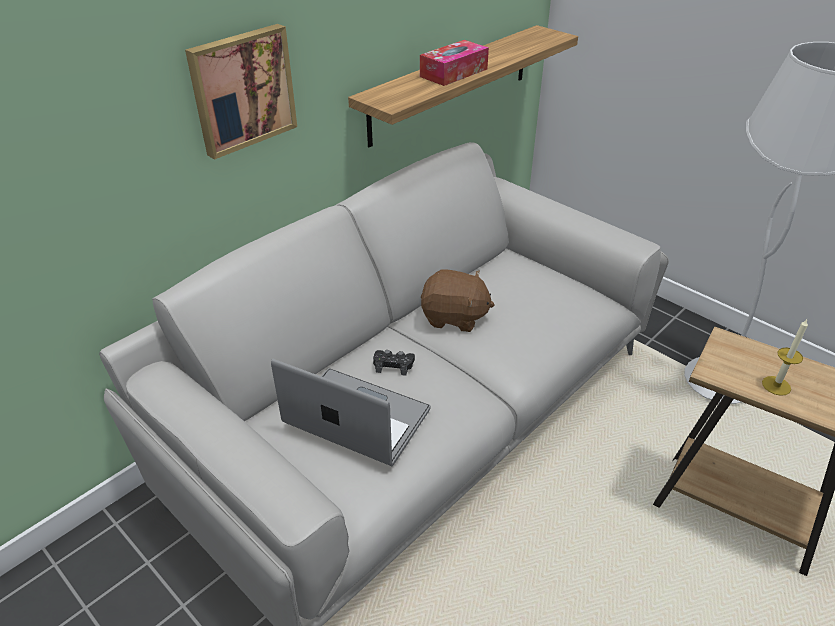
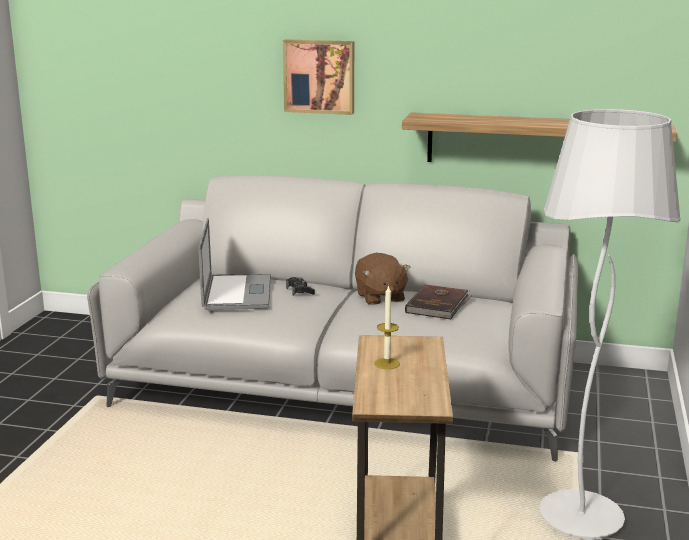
camera: 60 degrees right, 20 degrees down
(454, 73) = (504, 120): tissue box -> none
(508, 291) = (438, 305): none -> brown book

